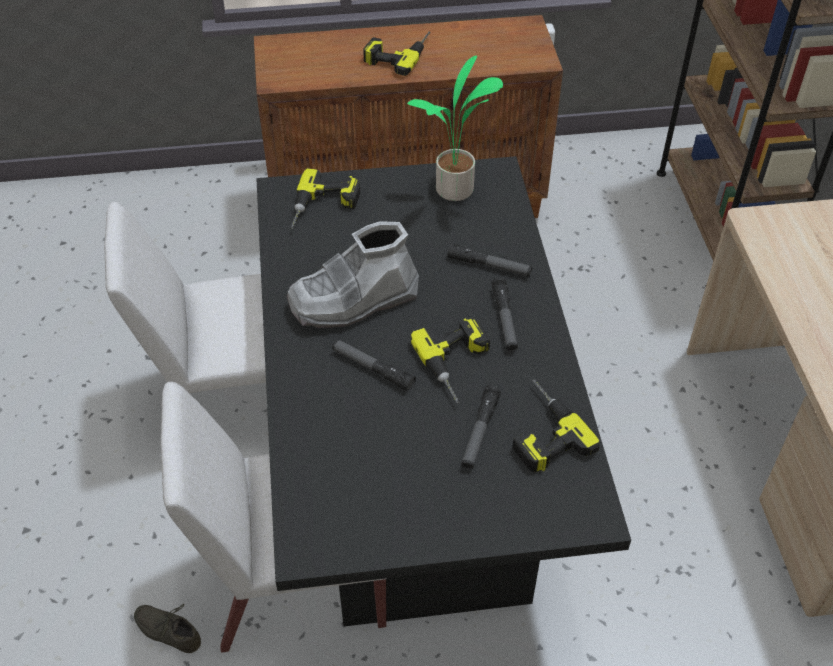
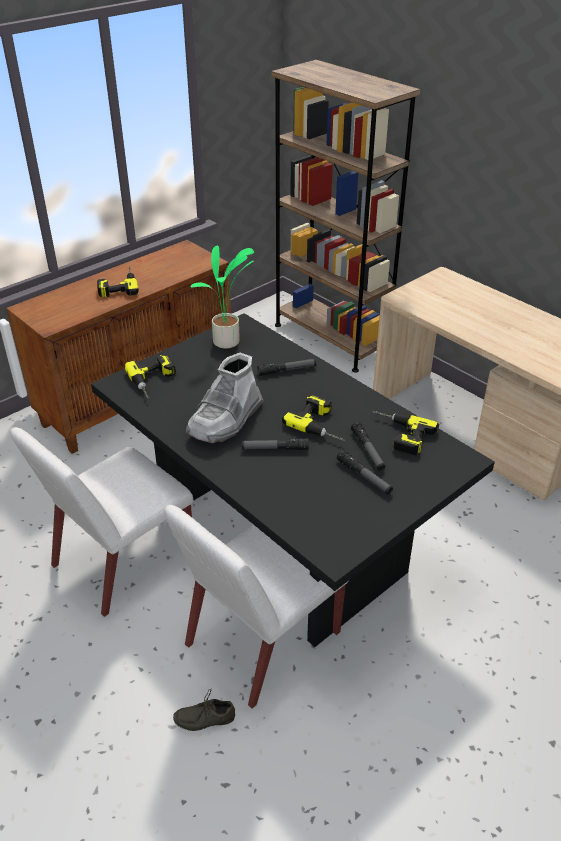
camera: 35 degrees left, 10 degrees down
(504, 319) = (323, 392): flashlight -> flashlight (364, 477)

